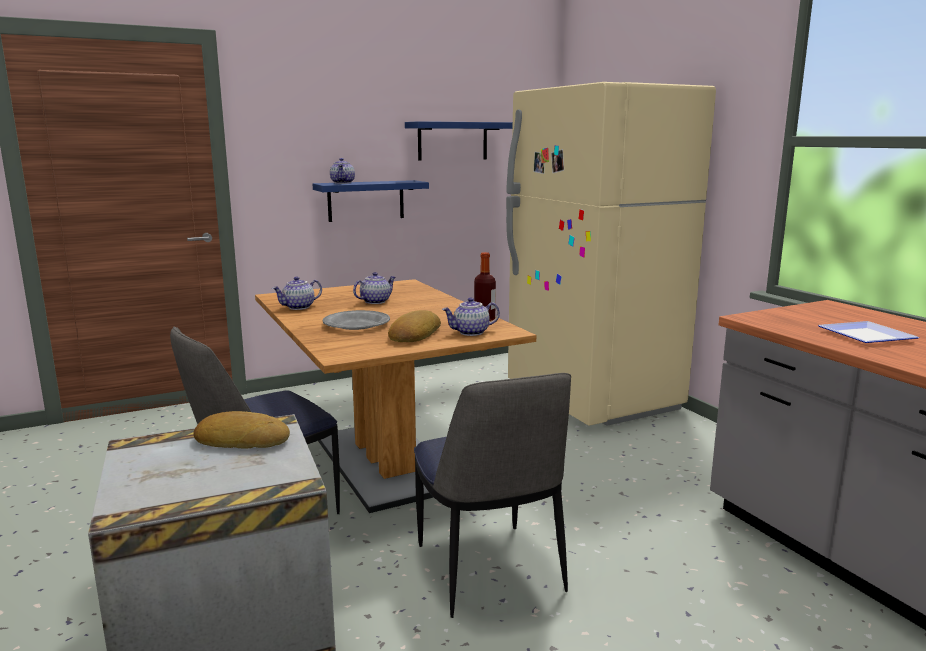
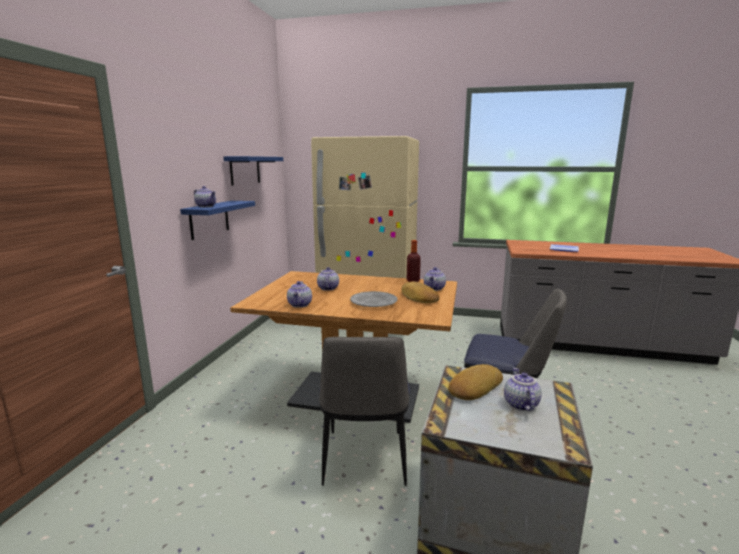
camera: 50 degrees left, 0 degrees up
(219, 470) = (520, 404): none -> teapot

